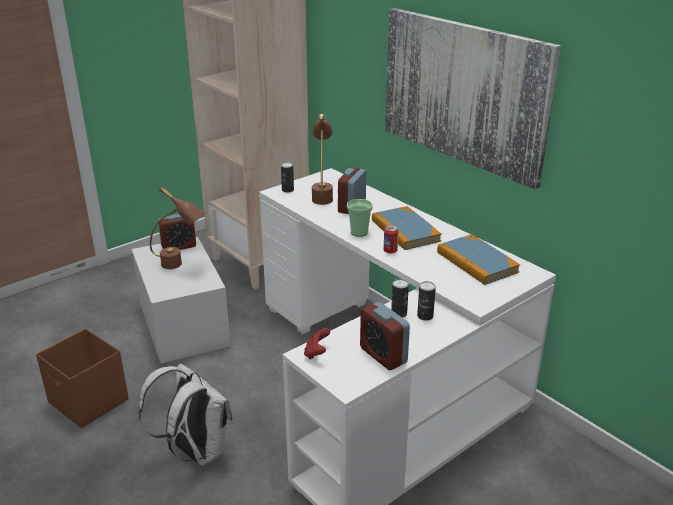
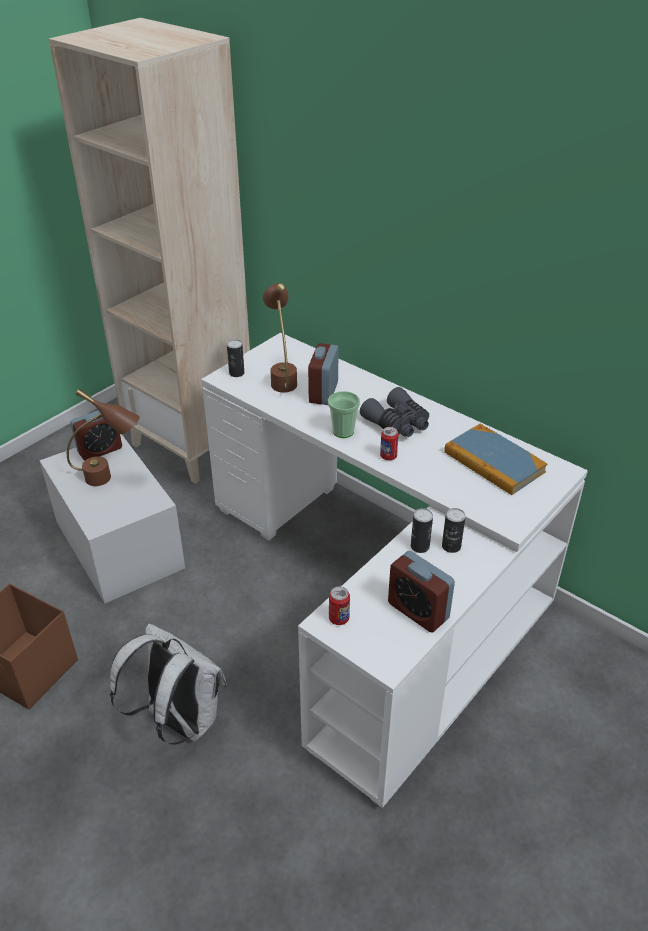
camera: 10 degrees left, 10 degrees up
(316, 353) = (339, 618): red game controller -> can
(405, 231) = (397, 423): book -> grey binoculars
(463, 93) = (466, 254): picture -> none

